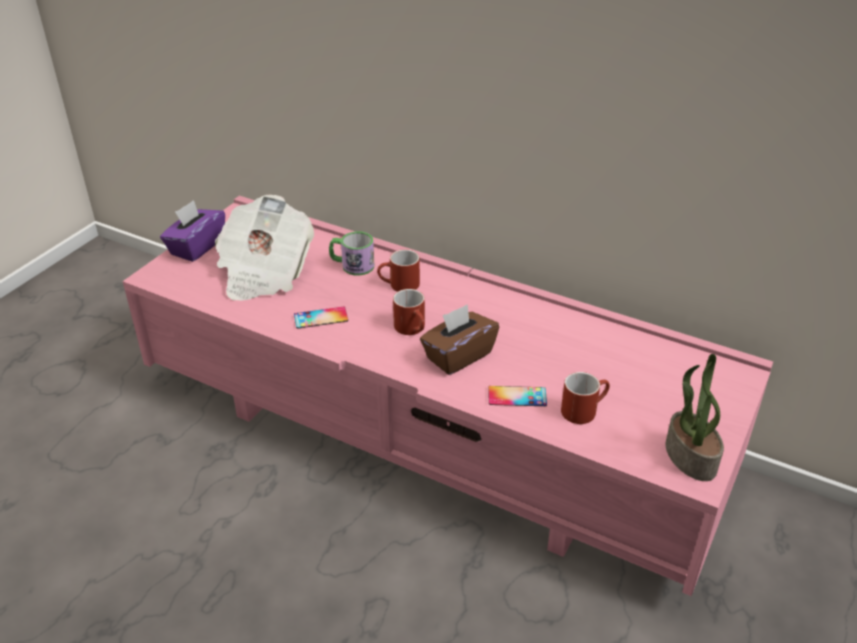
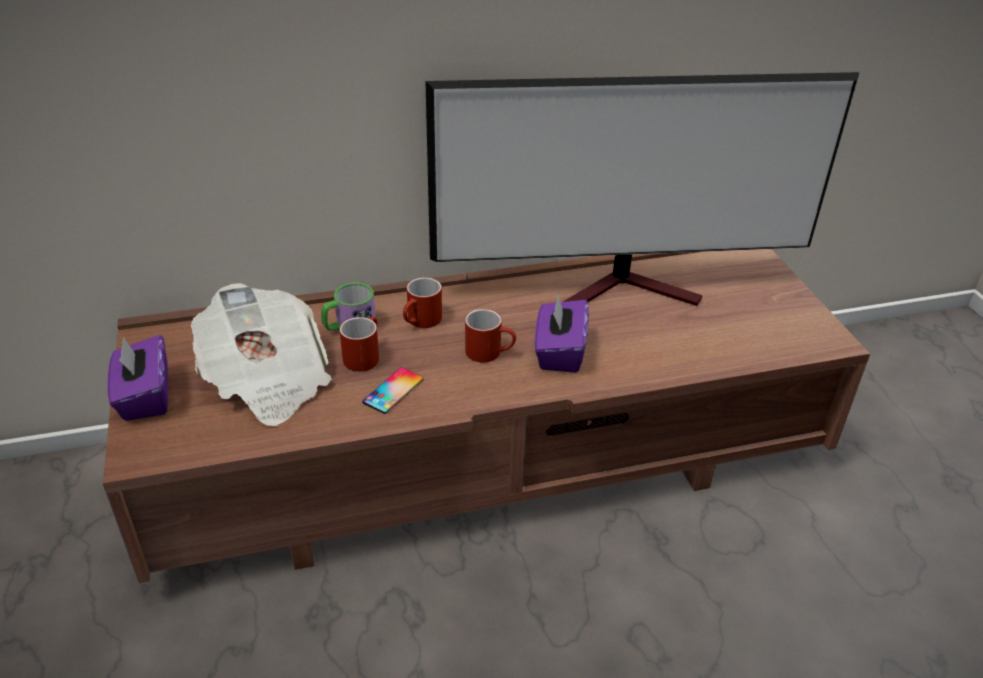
camera: 45 degrees left, 0 degrees up
(430, 427) = (488, 457): pink tv stand -> brown tv stand
(458, 356) = (559, 352): brown tissue box -> purple tissue box
(517, 396) = (648, 358): phone -> none
(581, 343) = (629, 290): none -> television
(583, 409) = (703, 338): red mug -> red mug (363, 355)
(689, 457) = (808, 330): potted plant -> none

